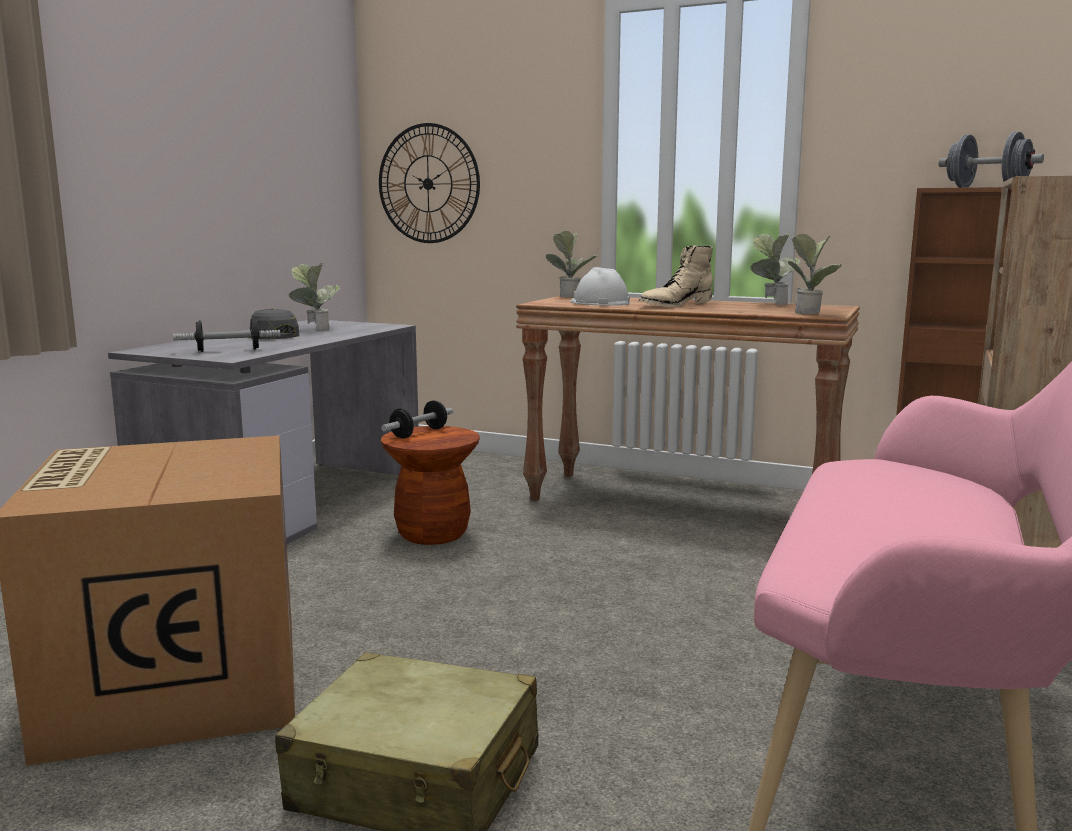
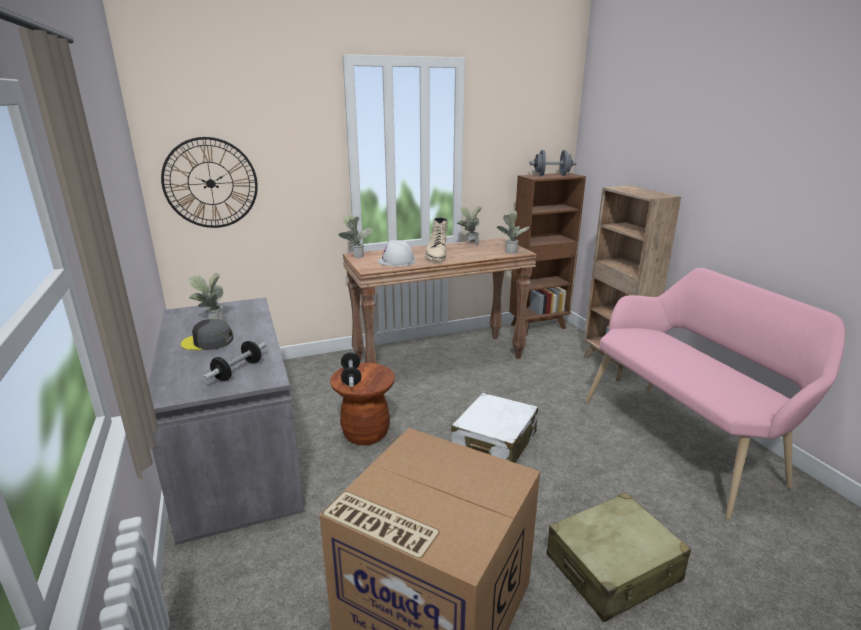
camera: 45 degrees left, 10 degrees up
(561, 600) = (494, 442): none -> white suitcase

